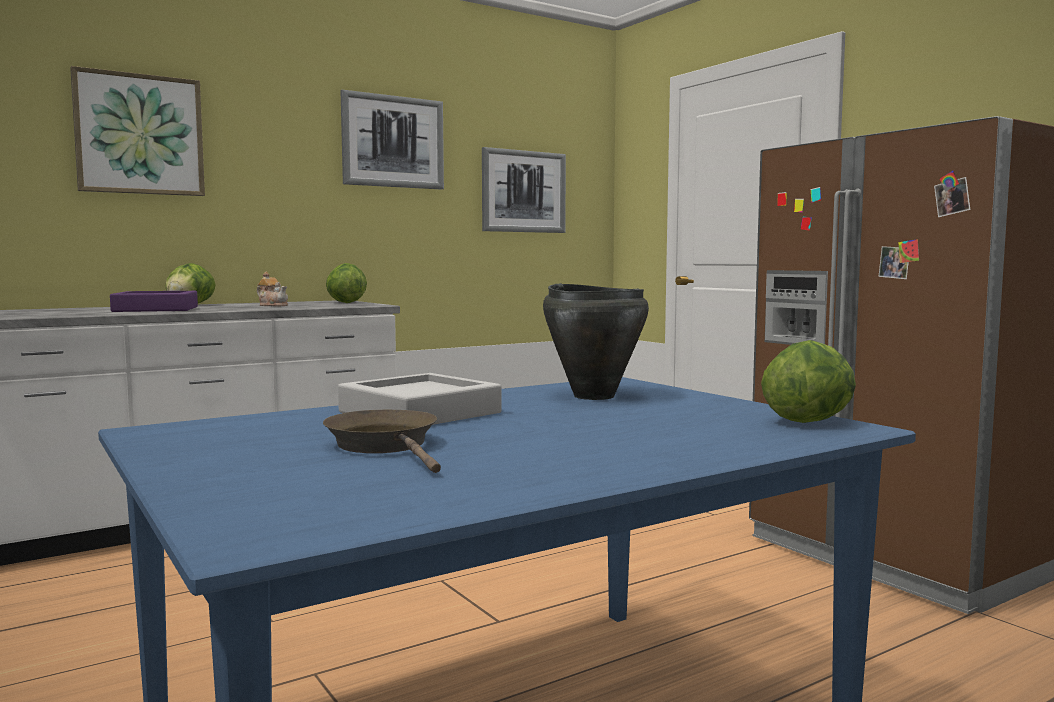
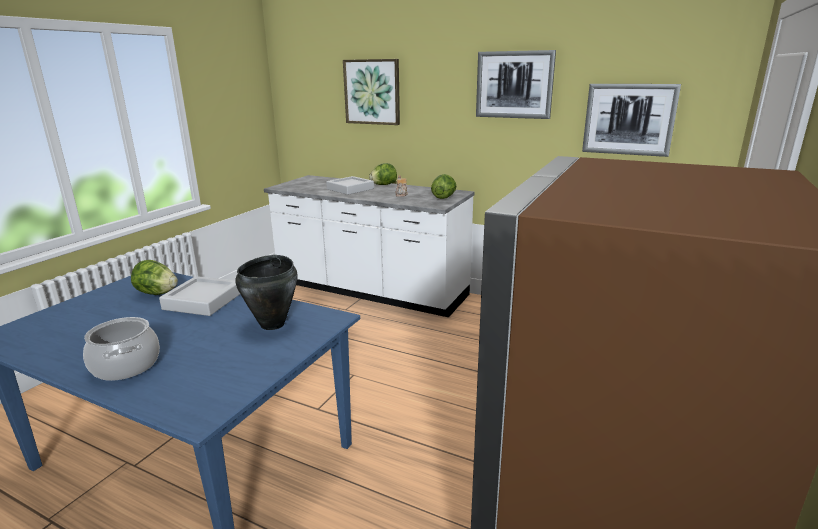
camera: 60 degrees right, 15 degrees up
(156, 309) = (350, 189): purple tray -> grey tray
(386, 446) = (126, 316): brown frying pan -> none
(639, 448) = (126, 365): none -> cooking pot
(809, 421) = (217, 399): lettuce -> lettuce (157, 293)

